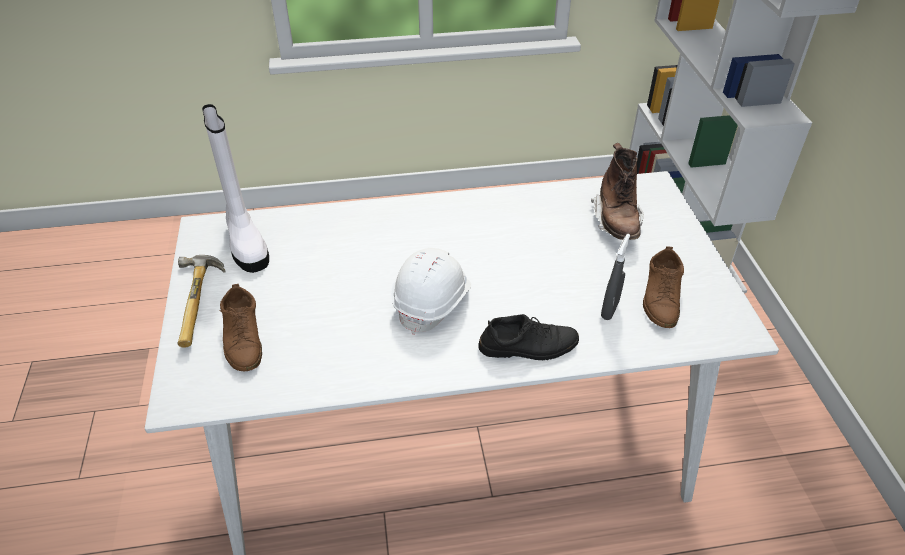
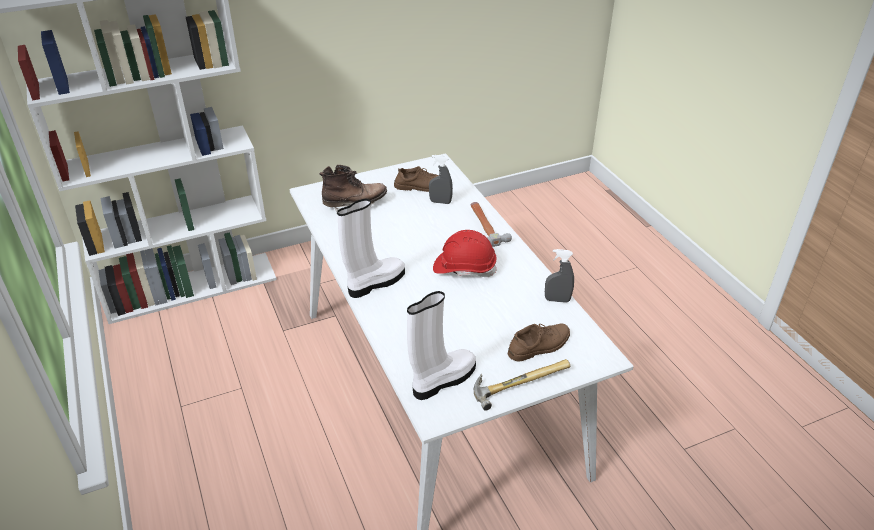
camera: 105 degrees left, 5 degrees down
(317, 385) = (557, 300): none -> grey spray bottle
(433, 301) = (464, 268): white hard hat -> red hard hat
(435, 217) = (375, 283): none -> white boot
(528, 346) = (483, 226): black shoe -> hammer

